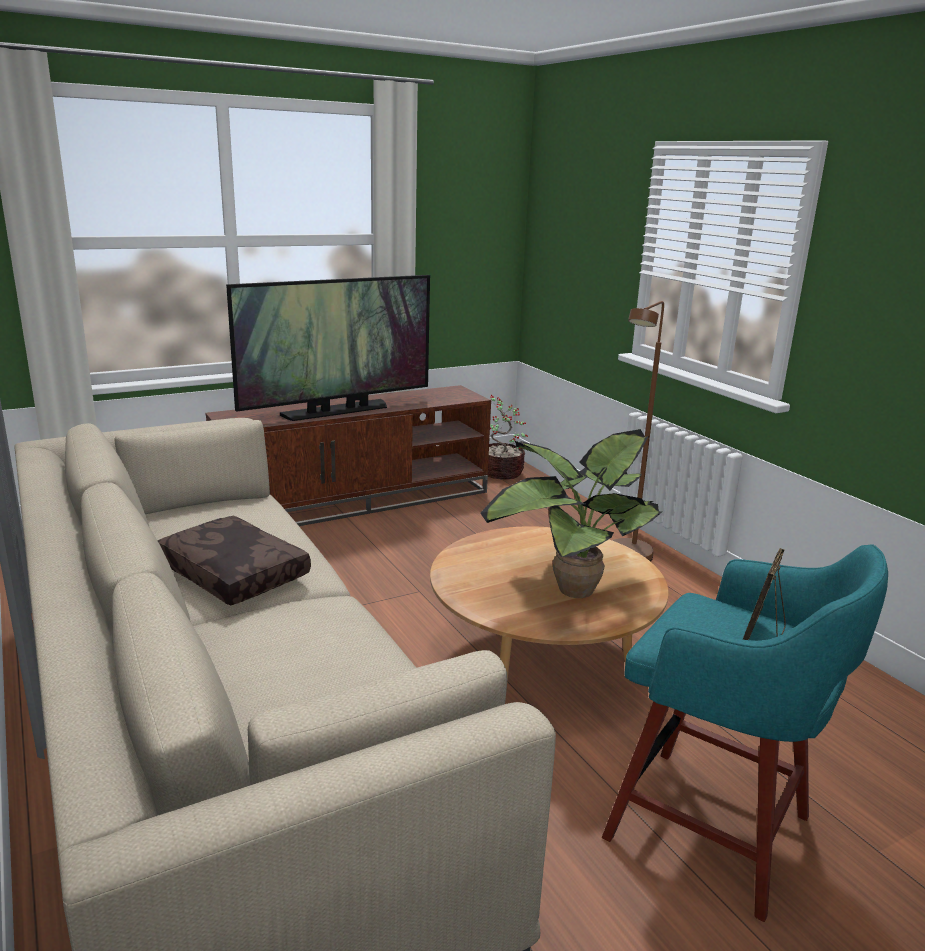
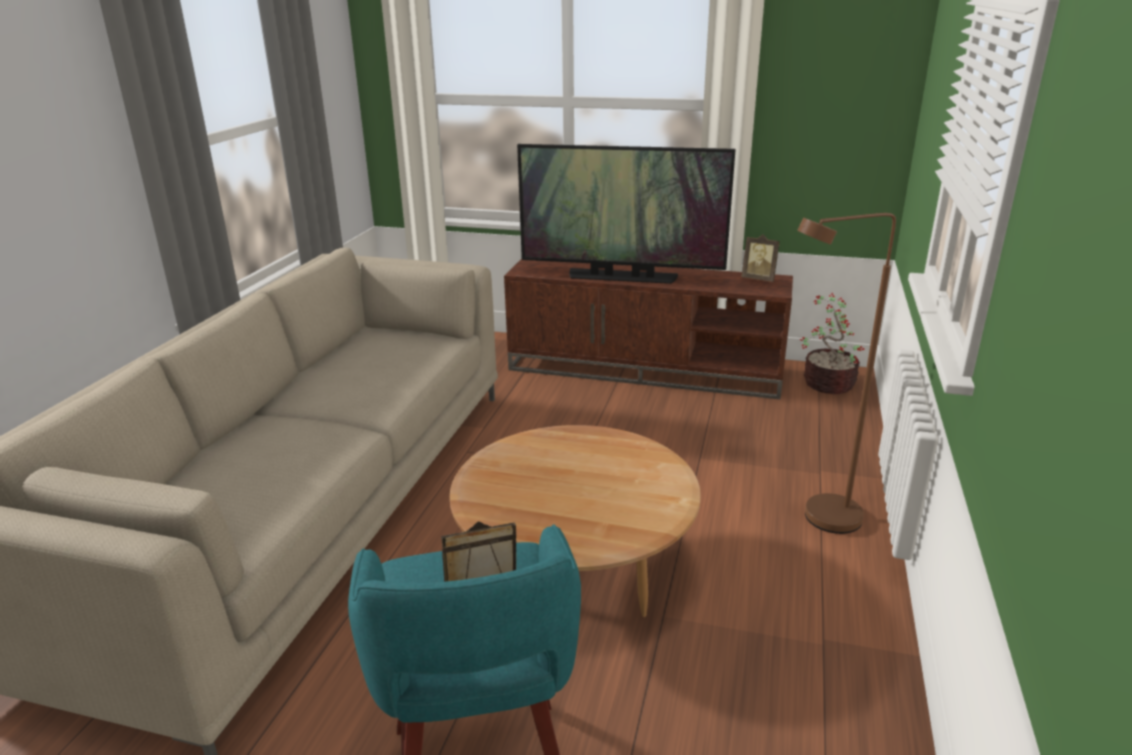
camera: 45 degrees right, 5 degrees up
(230, 574) = (335, 388): brown pillow -> none
(444, 391) = (759, 279): none -> picture frame
(568, 588) = (567, 504): potted plant -> none

